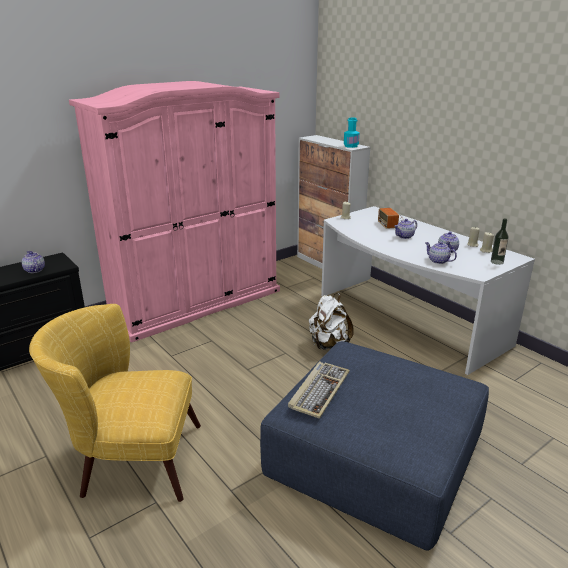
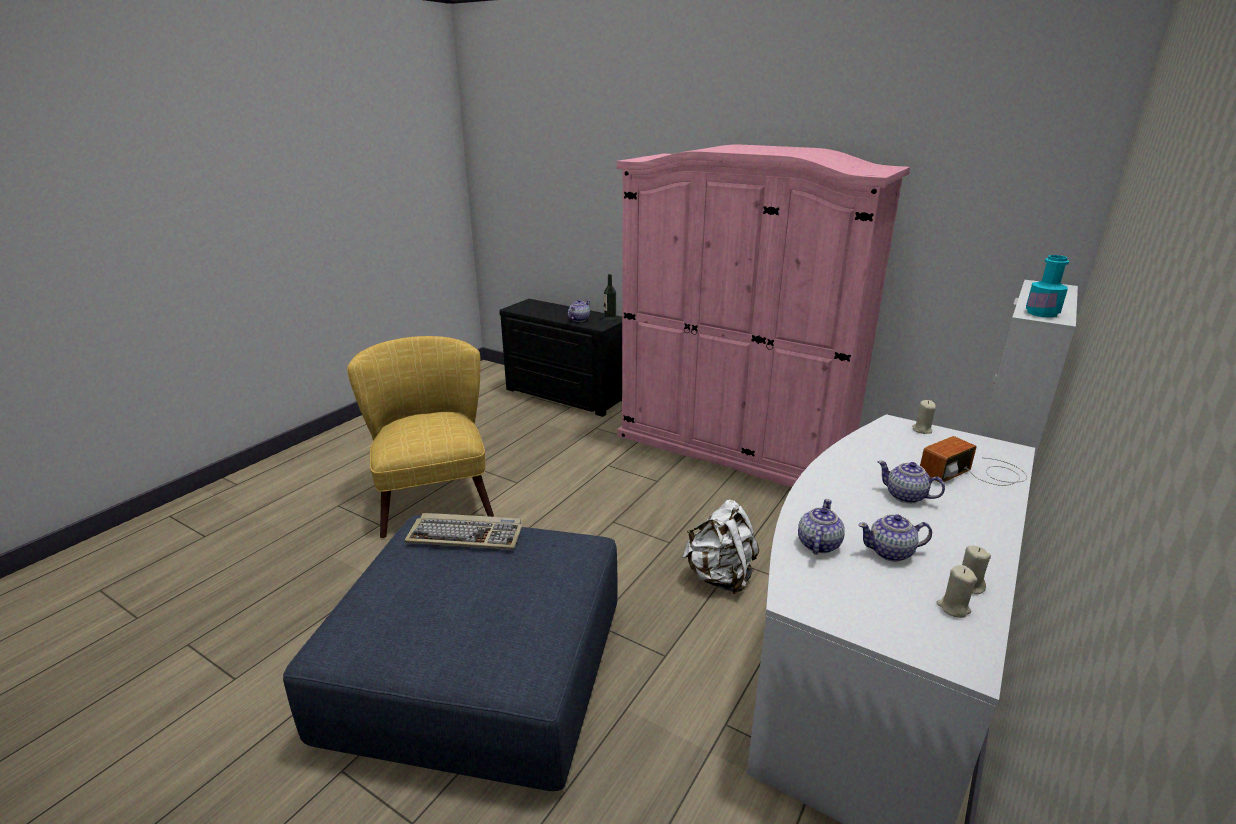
camera: 70 degrees right, 0 degrees up
(497, 262) = (897, 626): bottle -> bottle (610, 318)

